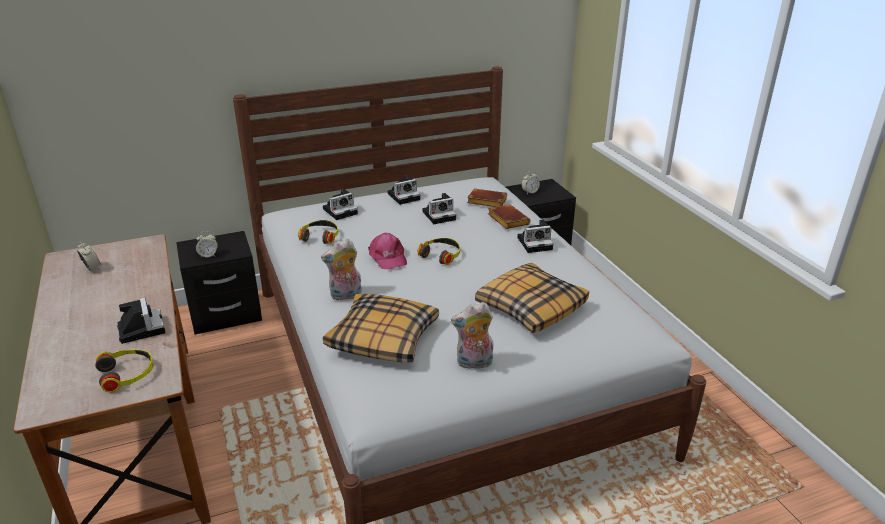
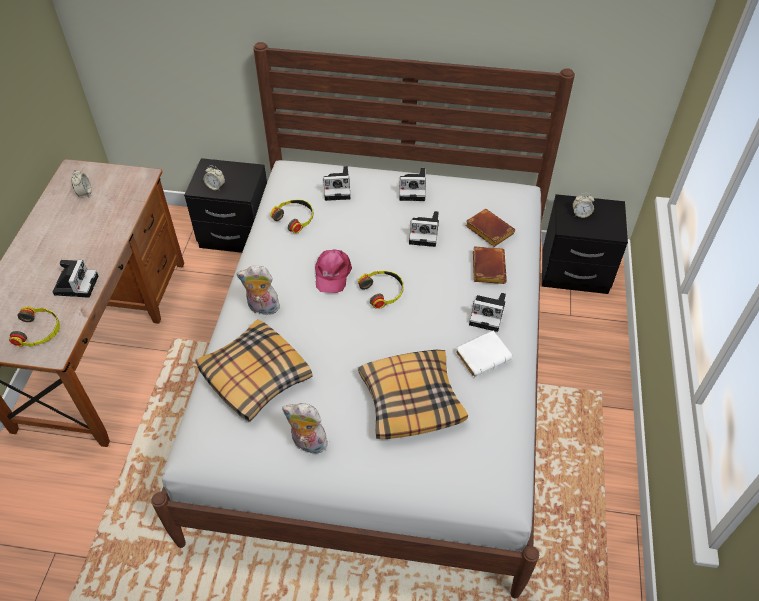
camera: 30 degrees right, 20 degrees up
(556, 265) = (483, 355): none -> white book

